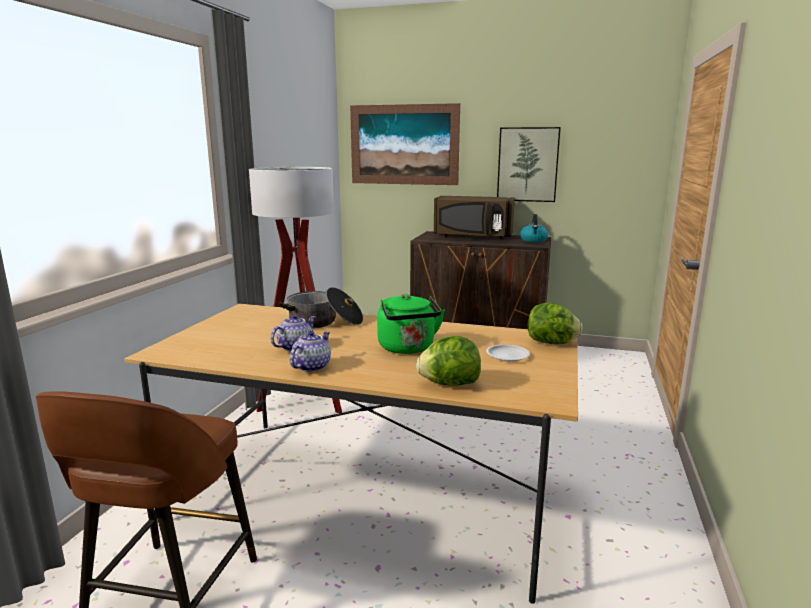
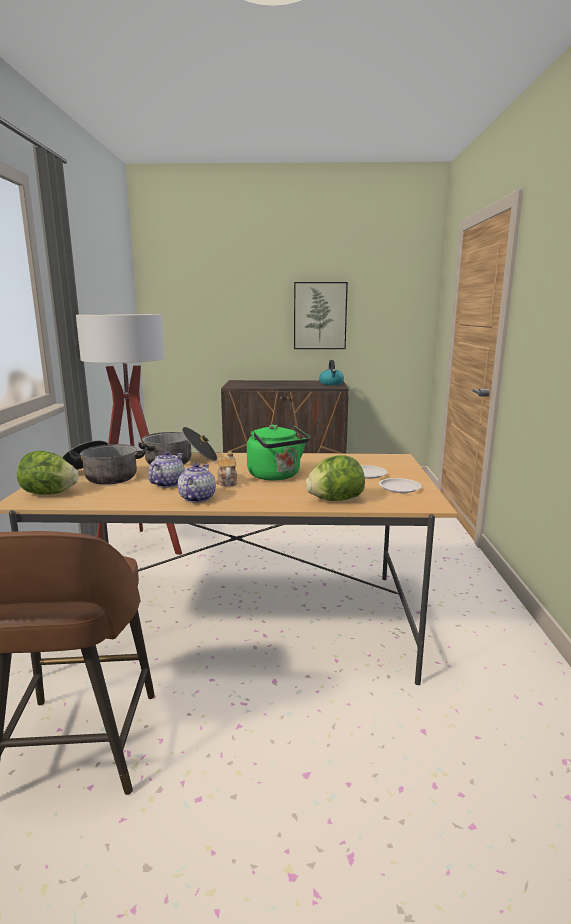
camera: 15 degrees left, 0 degrees up
(242, 332) = (102, 476): none -> cooking pot
(353, 351) = (227, 482): none -> teapot
(404, 145) = (203, 298): picture -> none
(473, 236) = (275, 382): brown microwave -> none
(532, 377) = (400, 488): none -> white plate
(552, 343) = (396, 462): lettuce -> lettuce (49, 493)

